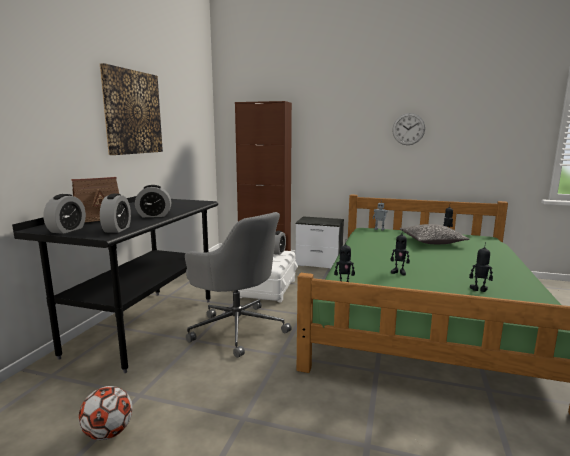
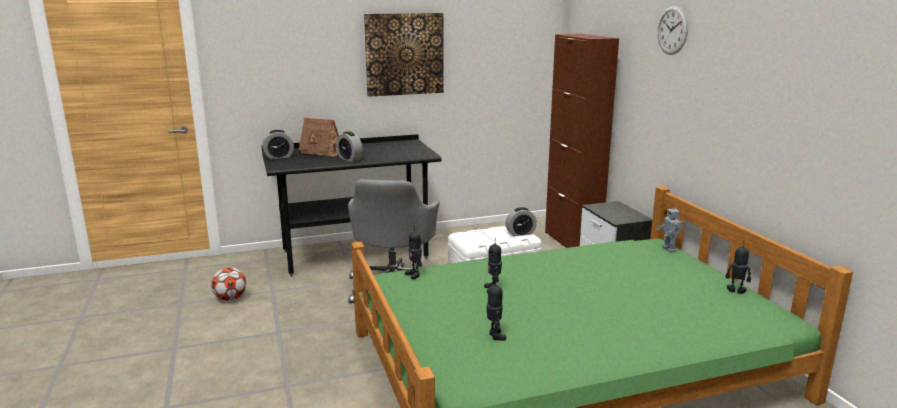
camera: 55 degrees right, 5 degrees up
(117, 229) = (295, 164): alarm clock -> none
(408, 129) = (736, 100): wall clock -> wall clock (672, 30)
(432, 241) = (662, 286): pillow -> none

